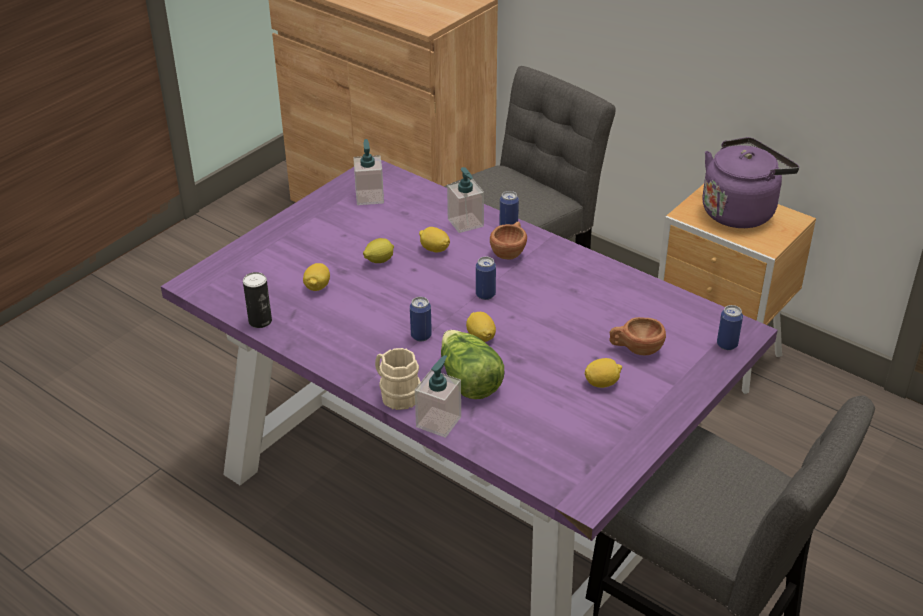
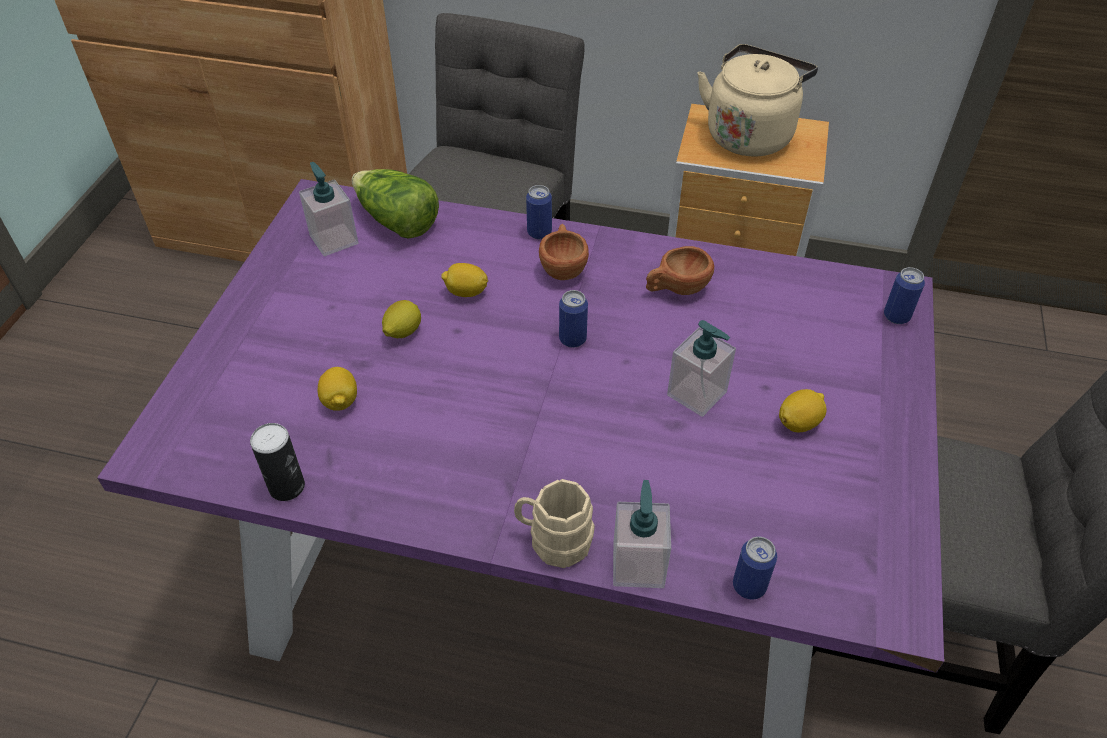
camera: 25 degrees left, 10 degrees up
(421, 336) = (529, 431): can -> can (749, 586)
(465, 223) = (482, 241): soap dispenser -> soap dispenser (697, 394)
(468, 380) = (634, 480): lettuce -> lettuce (397, 221)
(480, 337) = (607, 406): lemon -> none
(635, 349) = (803, 358): brown cup -> brown cup (676, 289)
(741, 211) = (750, 134): purple kettle -> beige kettle

